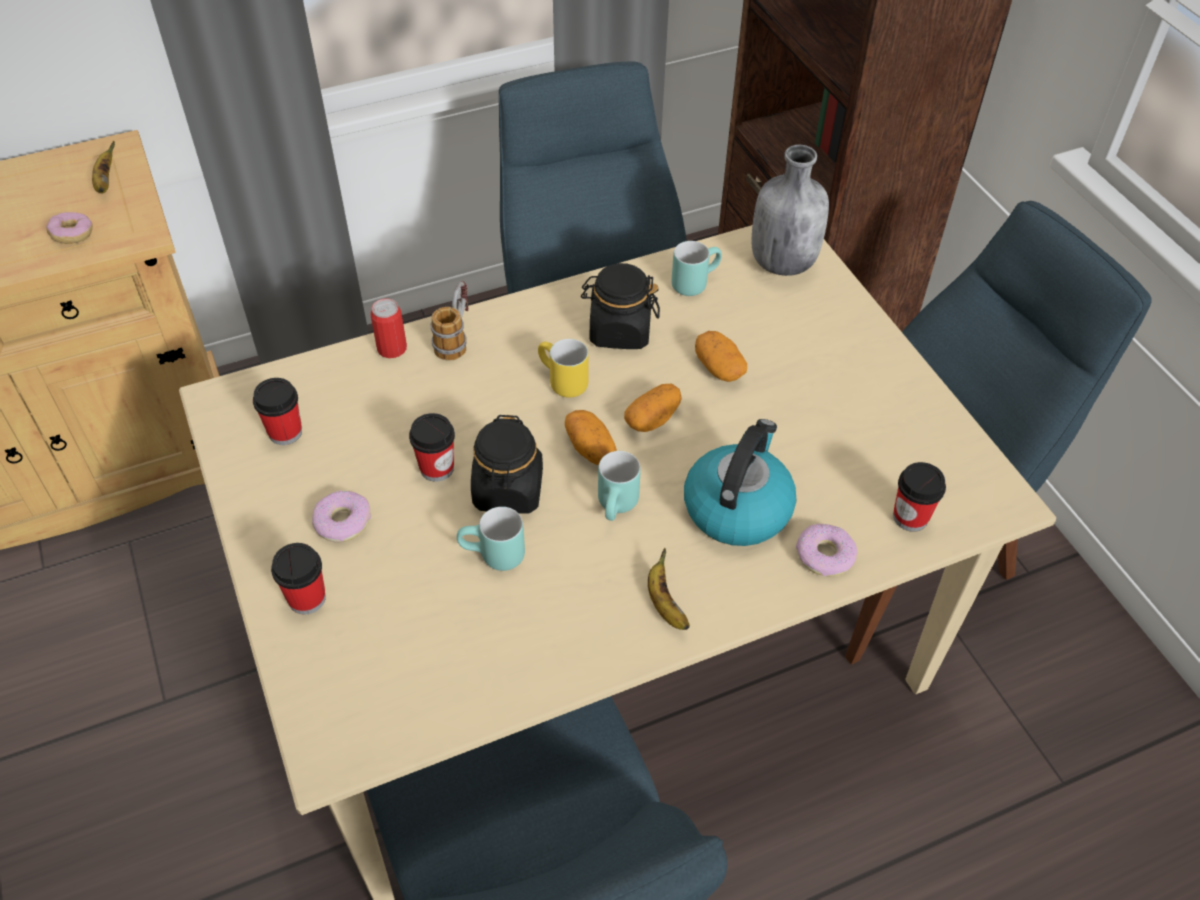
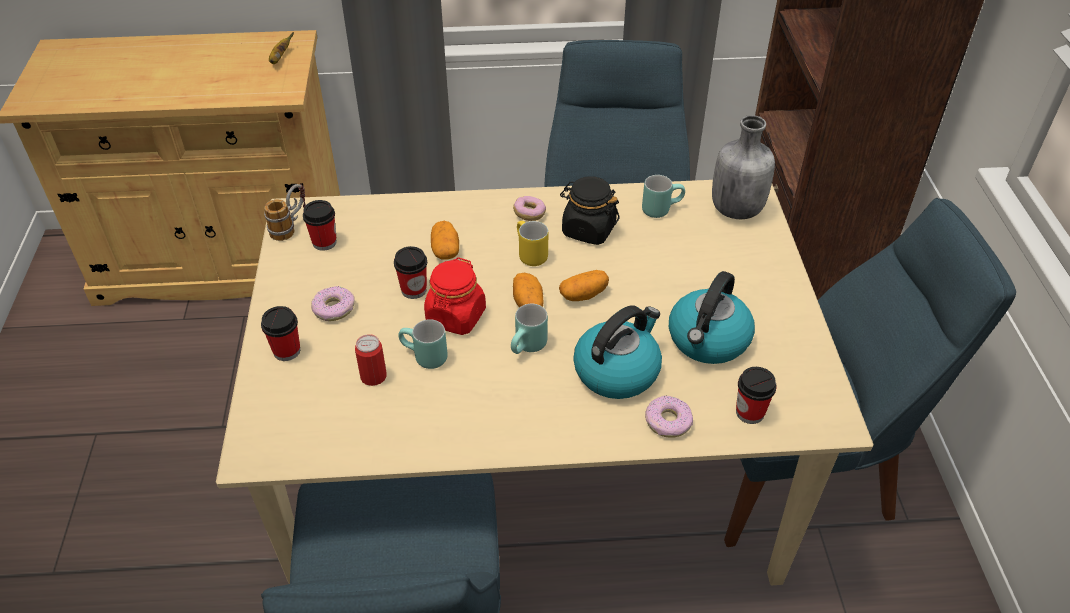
camera: 20 degrees right, 5 degrees down
(73, 235) = (243, 86): donut -> donut (529, 214)
(392, 348) = (421, 205): can -> can (373, 376)
(456, 338) = (468, 209): mug -> mug (291, 226)
(508, 490) = (456, 317): black jar -> red jar
(664, 604) = (530, 422): banana -> none
(719, 368) = (650, 271): potato -> potato (445, 250)
(824, 439) = (708, 340): none -> kettle

